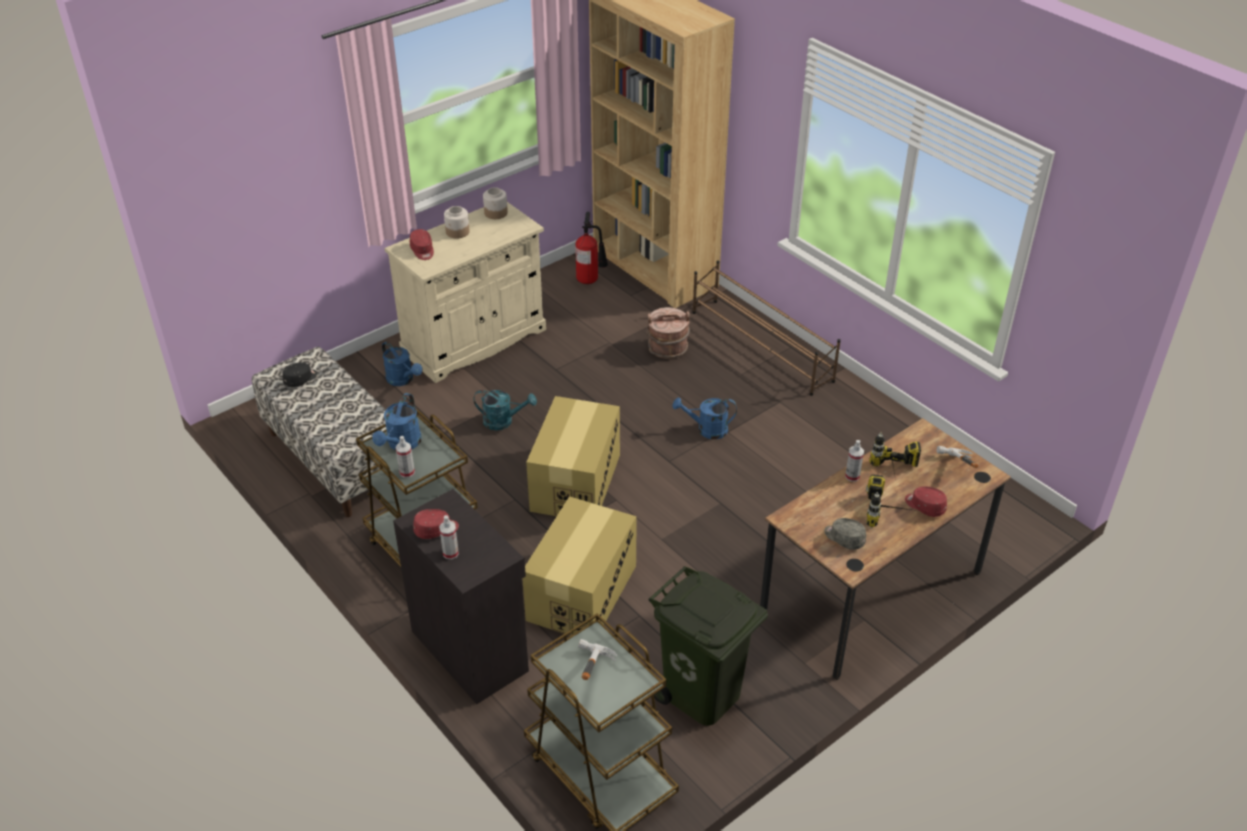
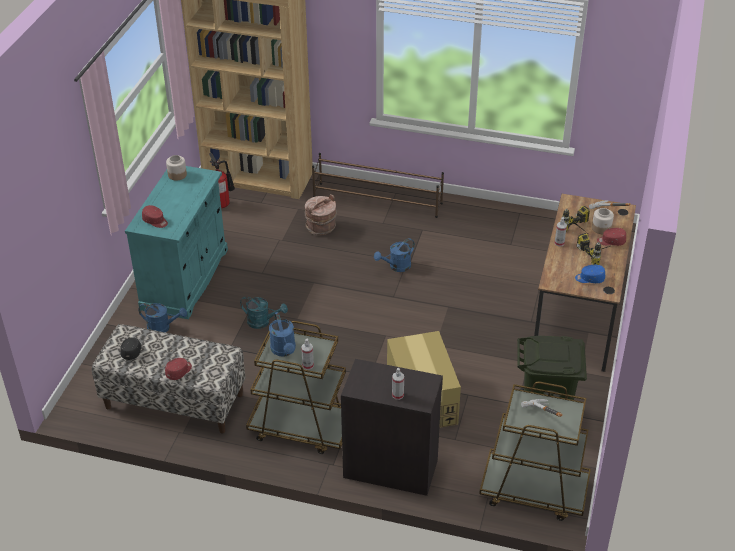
camera: 35 degrees left, 0 degrees up
(436, 530) = (373, 386): red cap -> red cap (179, 372)
(457, 232) = (165, 198): jar -> jar (601, 228)
(474, 341) = (185, 279): beige cabinet -> turquoise cabinet
(503, 421) = (263, 322): turquoise watering can -> turquoise watering can turned 45 degrees clockwise
(575, 482) = (349, 337): cardboard box -> none
(844, 538) = (589, 279): grey cap -> blue cap

